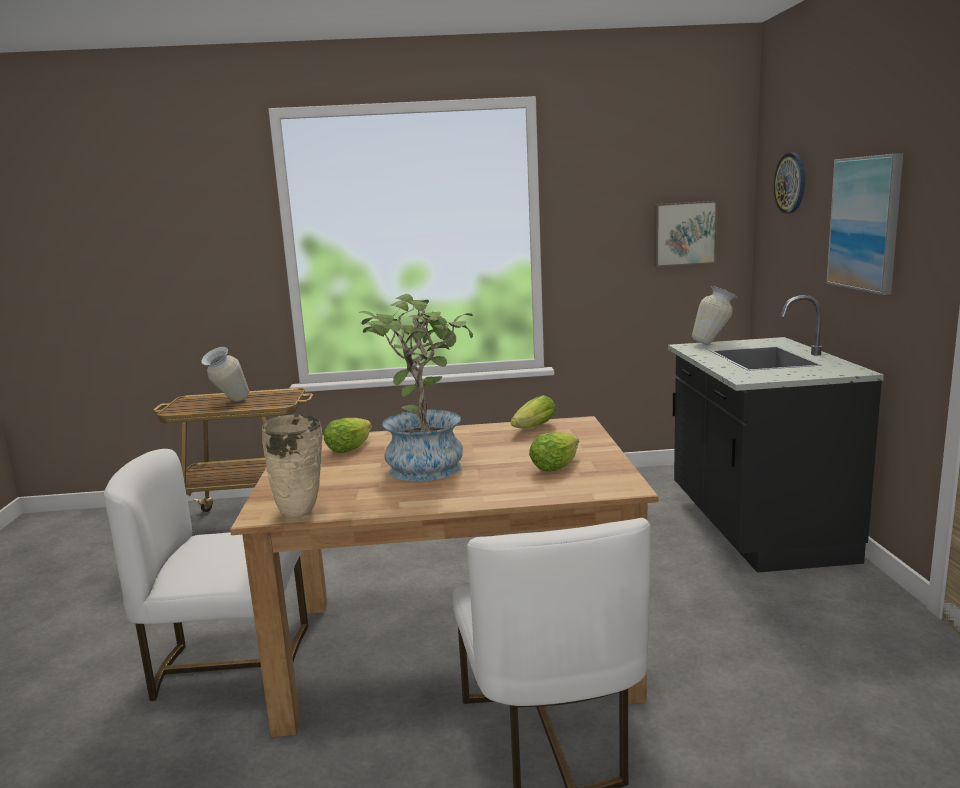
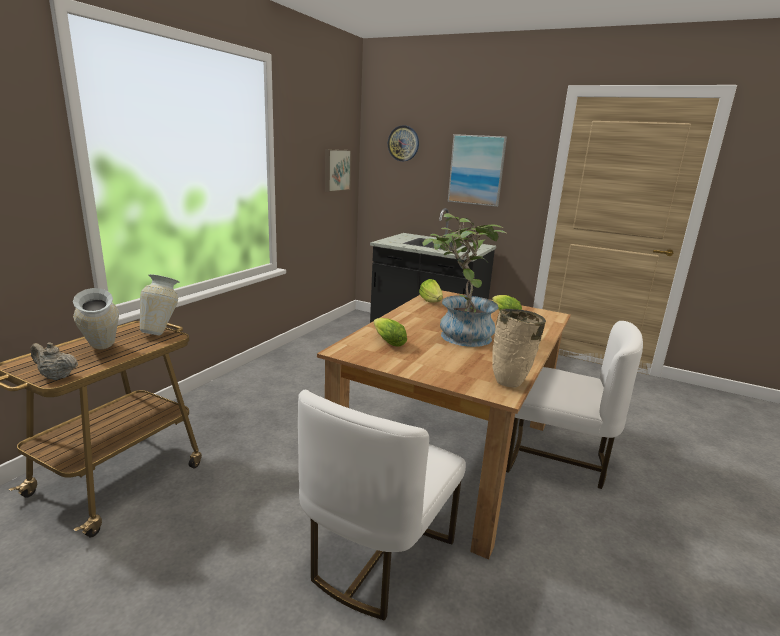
camera: 60 degrees left, 5 degrees up
(176, 410) = (56, 376): none -> beige teapot
(714, 344) = (389, 239): vase -> vase (163, 332)

